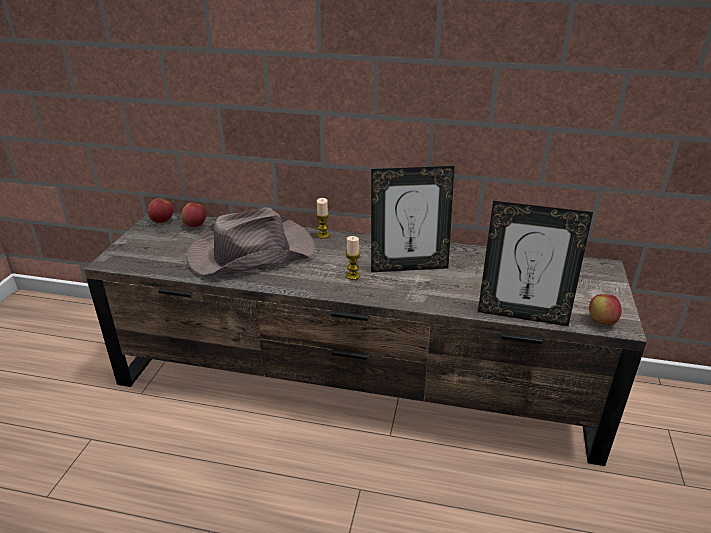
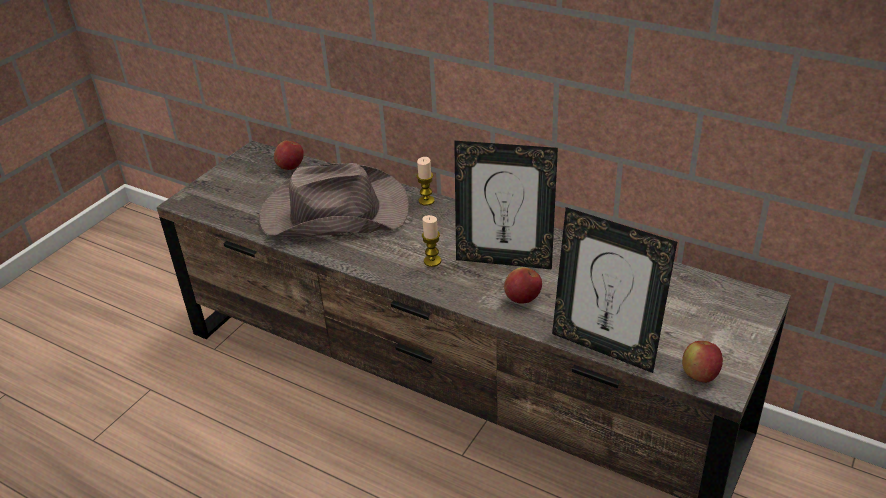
camera: 20 degrees right, 5 degrees up
(162, 221) = (258, 156): apple -> apple (522, 299)

